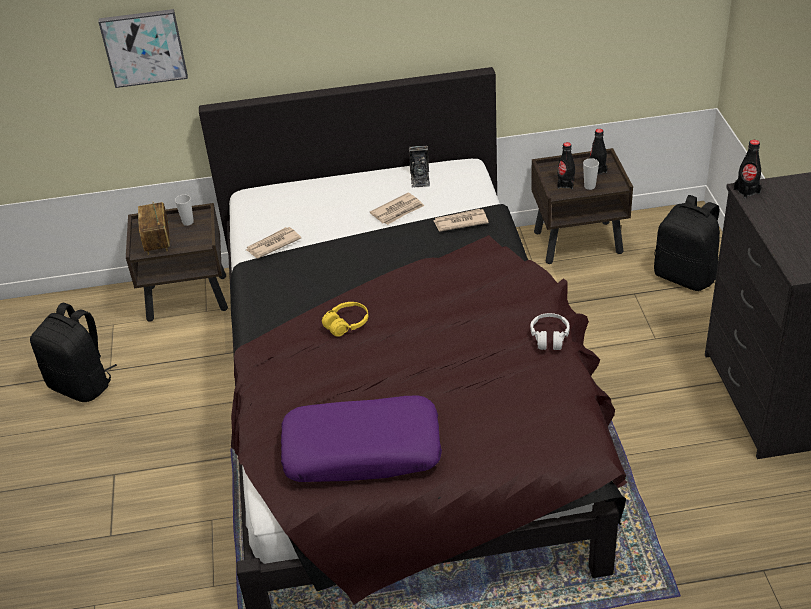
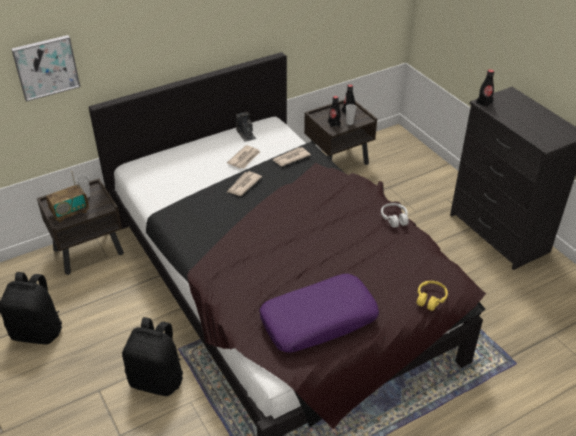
camera: 25 degrees left, 0 degrees up
(157, 241) = (70, 213): radio -> radio turned 90 degrees counterclockwise
(272, 244) = (169, 197): newspaper -> newspaper (243, 185)
(347, 324) = (258, 239): yellow headphones -> yellow headphones (430, 299)
(685, 276) = (413, 170): black backpack -> black backpack (157, 380)

